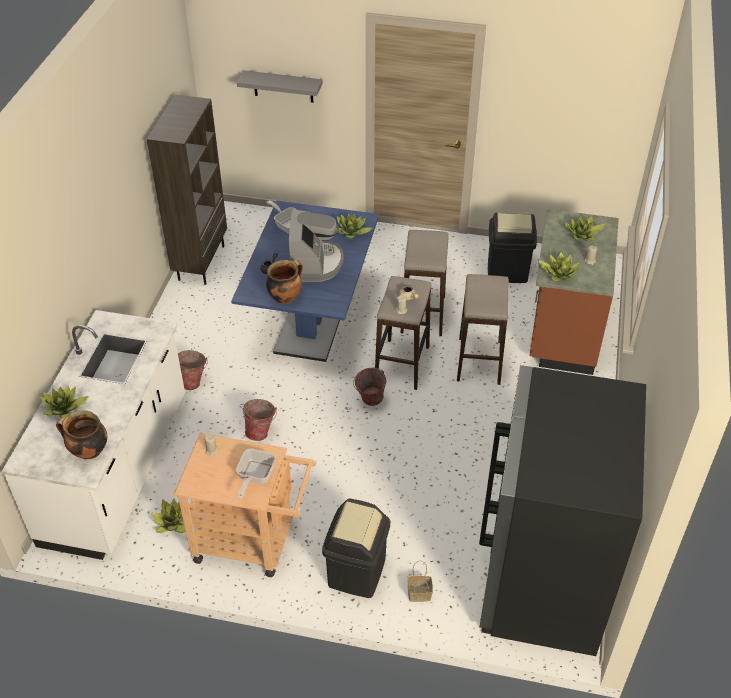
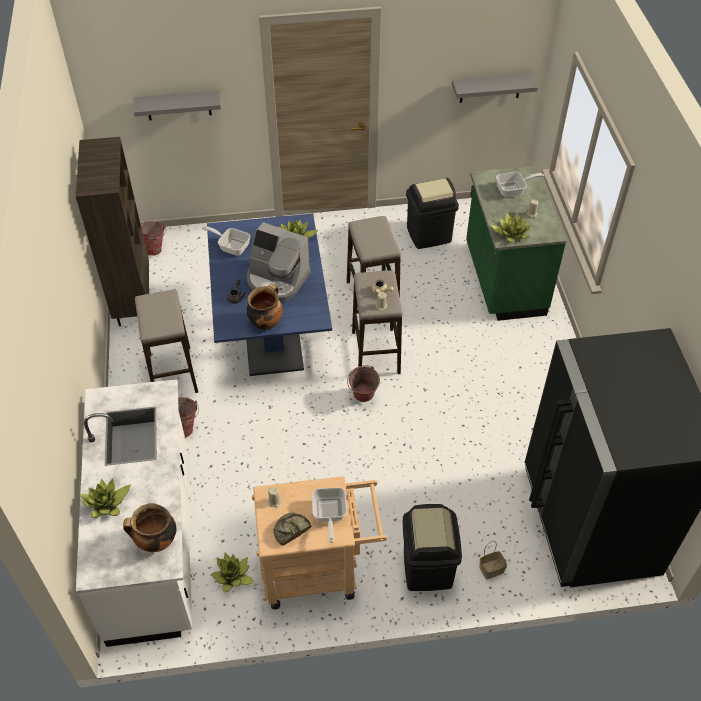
camera: 20 degrees left, 5 degrees up
(213, 479) = (290, 530): none -> bread
(261, 432) = (275, 458): bucket -> bucket (155, 249)
(314, 263) = (277, 280): coffee machine -> coffee machine turned 135 degrees clockwise
(479, 361) = (443, 330): stool -> stool (172, 373)
(562, 331) = (503, 281): brown counter -> green counter
(582, 235) = (513, 190): potted plant -> frying pan
(594, 132) = (490, 88): none -> grey shelf

